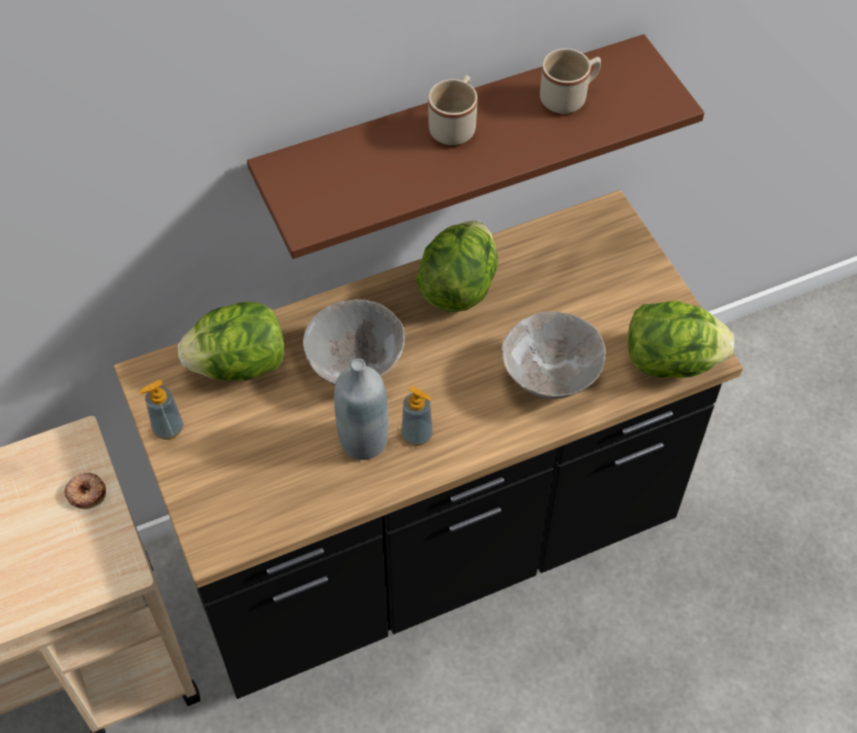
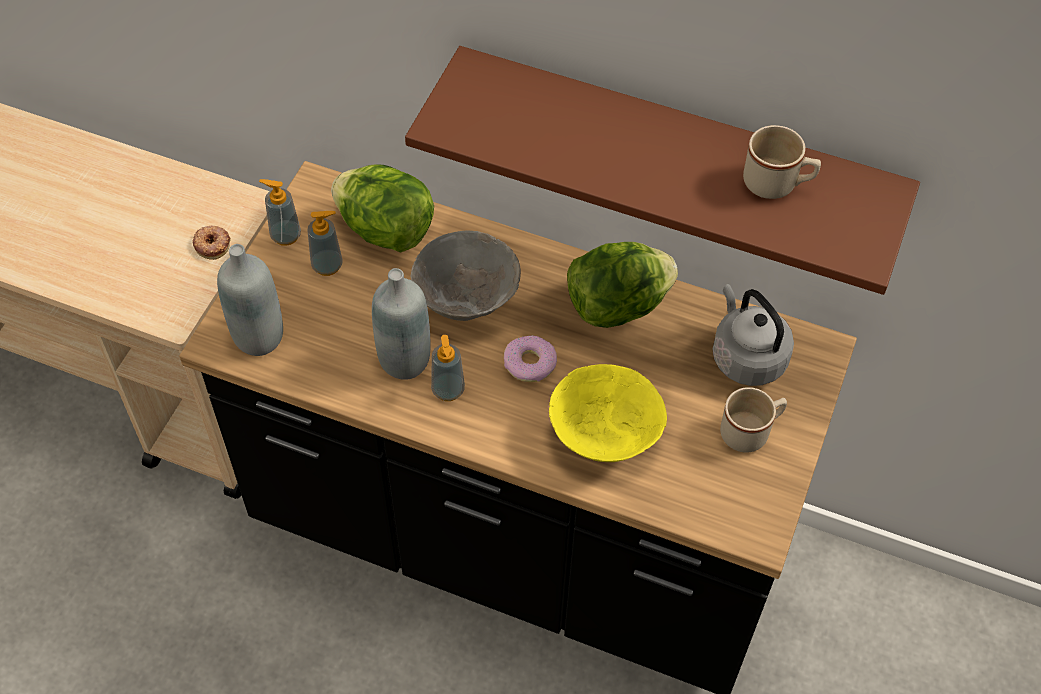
camera: 45 degrees right, 0 degrees up
(227, 424) = (327, 265): none -> soap dispenser
(239, 515) = (259, 337): none -> grey bottle
(449, 372) = (530, 364): none -> donut
(455, 125) = (650, 136): beige mug -> beige mug (750, 431)
(549, 377) = (603, 435): grey bowl -> yellow bowl
(573, 254) = (746, 356): none -> grey kettle
(670, 361) = (721, 510): lettuce -> none

